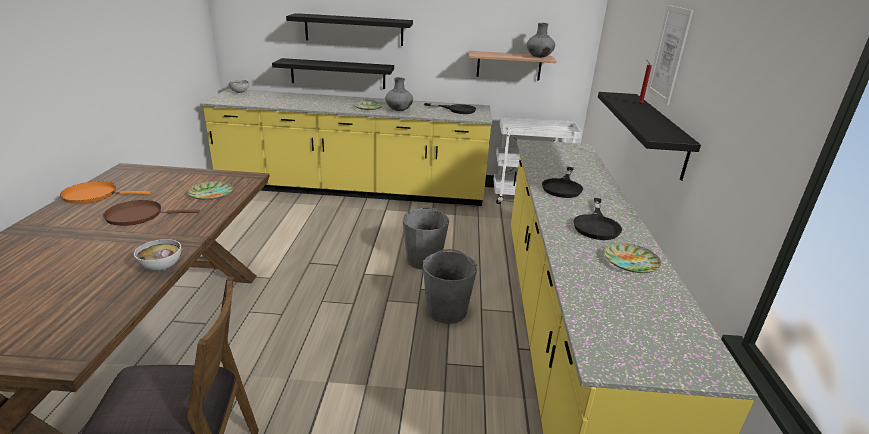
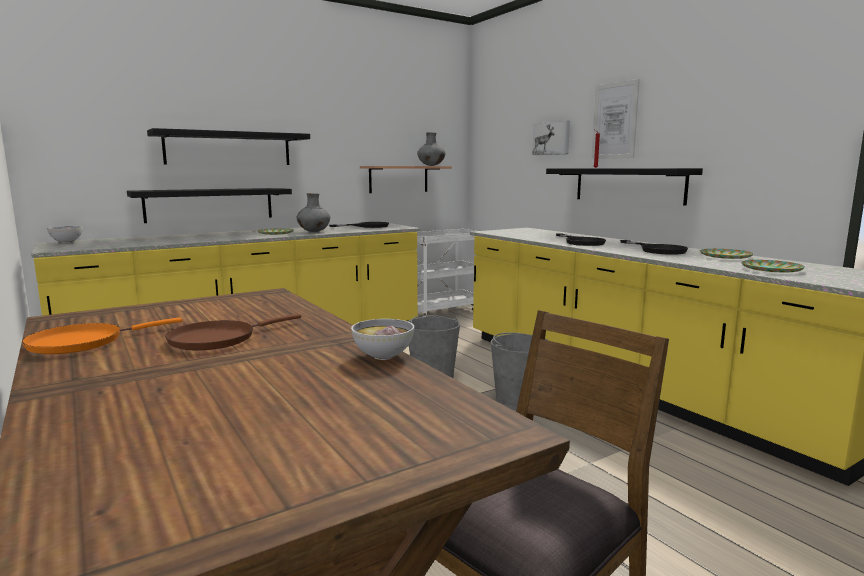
camera: 35 degrees left, 15 degrees down
(211, 193) = (259, 309): plate -> plate (771, 270)
(635, 53) = (552, 138): none -> picture

